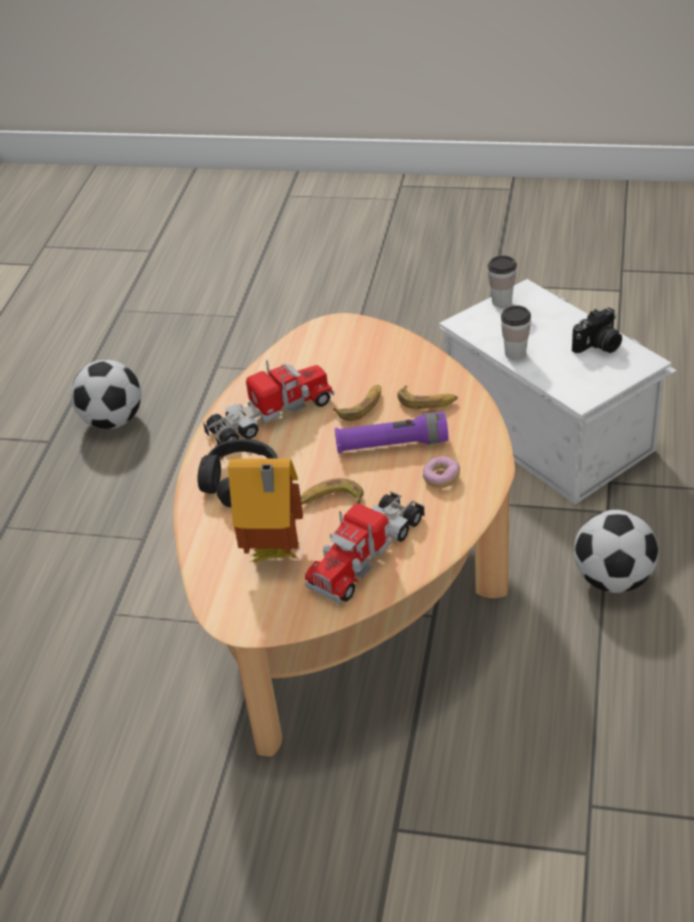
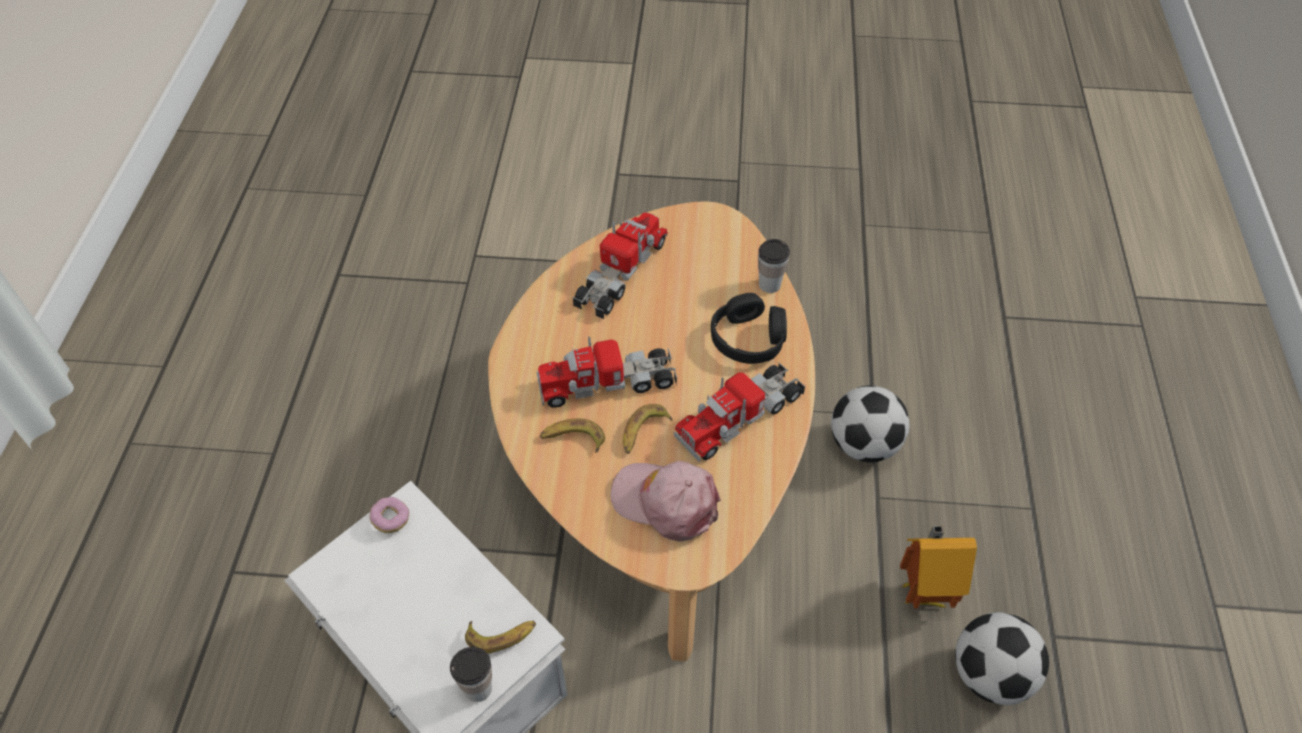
camera: 170 degrees right, 10 degrees up
(274, 554) = (700, 270): toy house -> toy house (923, 592)
(331, 500) = (659, 321): banana -> banana (501, 635)
(349, 360) = (666, 502): none -> pink cap
(392, 445) = (607, 383): purple flashlight -> toy truck
(441, 478) = (558, 346): donut -> donut (391, 519)
(515, 353) = (470, 578): cup -> cup (769, 284)
(598, 346) = (367, 596): camera -> none
(613, 579) = (412, 463): football -> football (863, 444)

